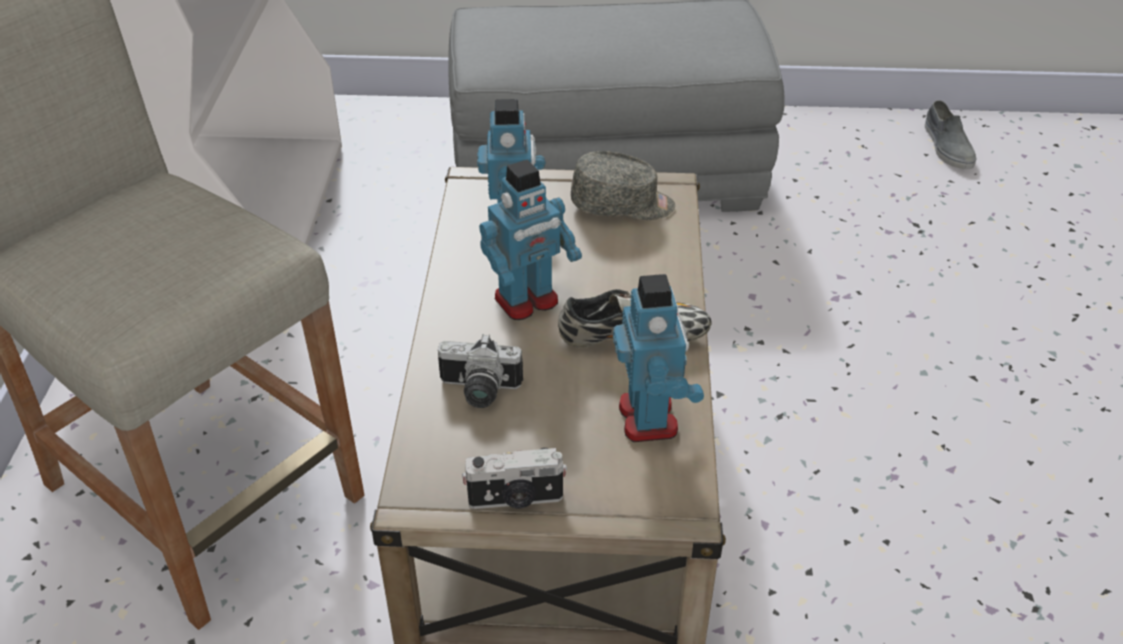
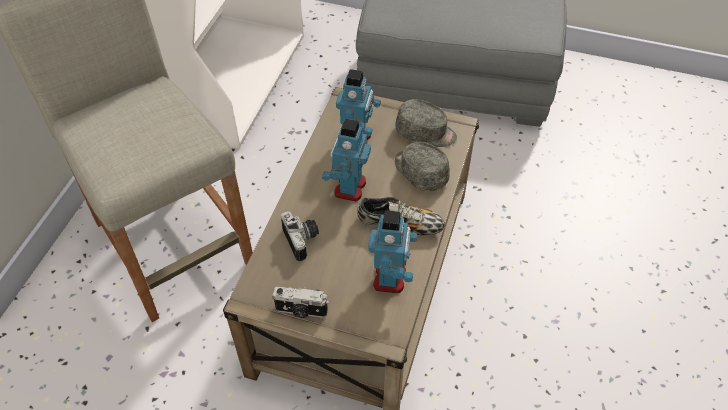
camera: 15 degrees right, 10 degrees up
(478, 392) = (303, 240): camera -> camera turned 135 degrees counterclockwise
(527, 301) = (349, 187): toy robot -> toy robot turned 120 degrees clockwise
(635, 259) = (420, 172): none -> grey cap
(947, 146) = (681, 102): grey shoe -> none

